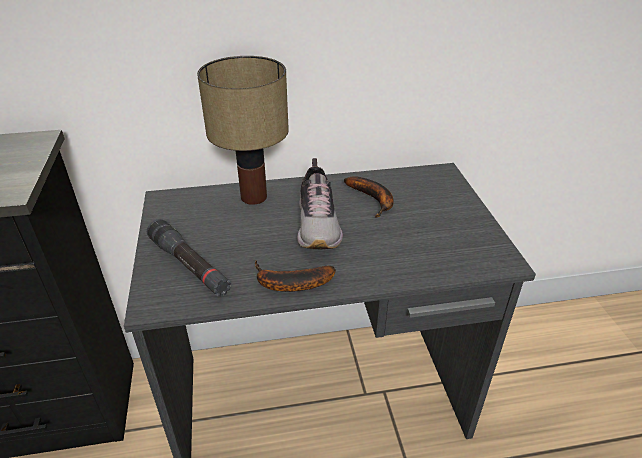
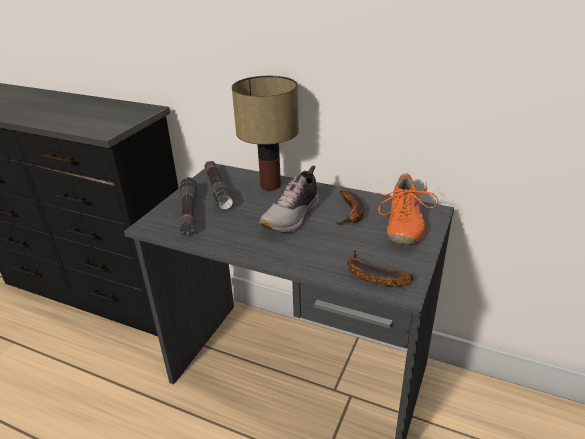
camera: 35 degrees right, 5 degrees down
(195, 223) = (218, 190): none -> black flashlight
(289, 284) = (232, 244): banana -> banana (371, 276)
(432, 195) = (402, 224): none -> orange shoe

